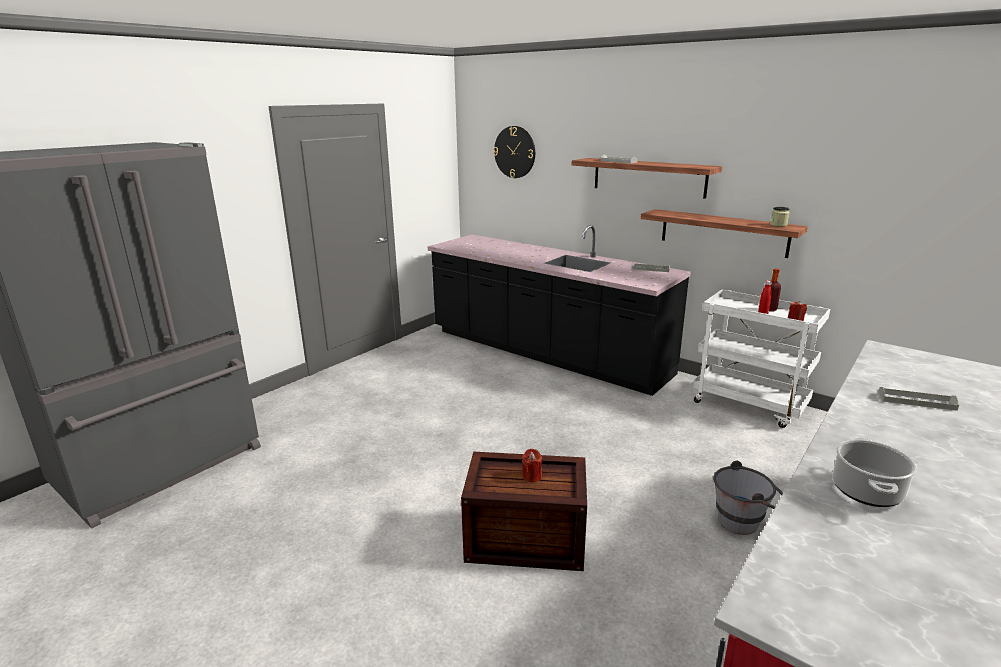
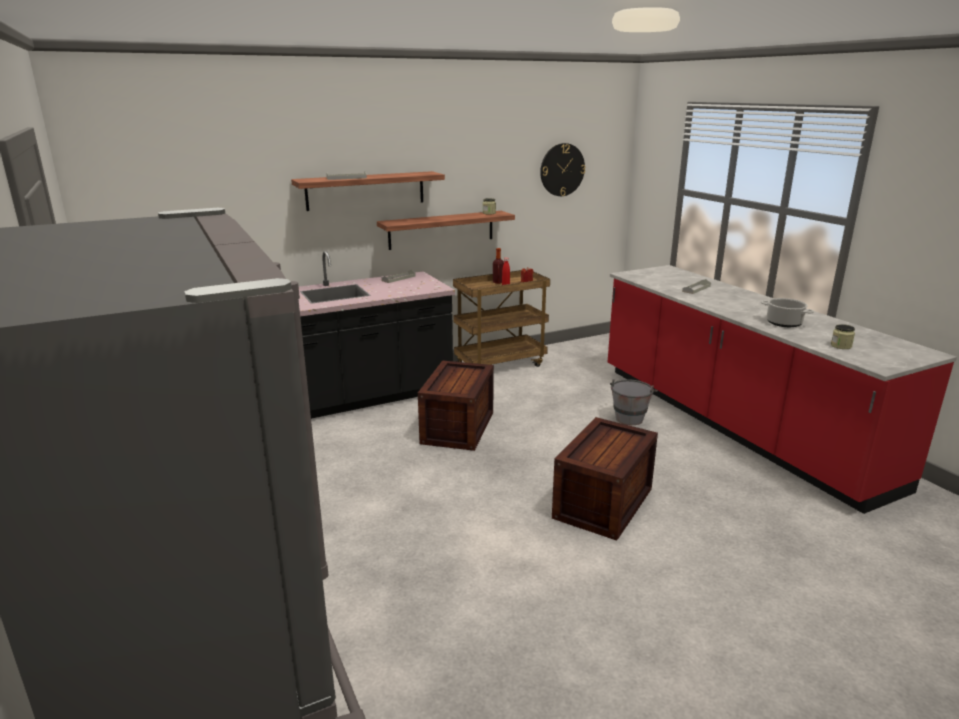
camera: 65 degrees left, 0 degrees up
(515, 152) = (180, 183): wall clock -> wall clock (562, 170)
(532, 476) = (605, 444): red candle -> none
(588, 420) = (458, 427): none -> crate
(750, 405) = (500, 364): white cart -> brown cart
(825, 559) = (841, 346): none -> jar

